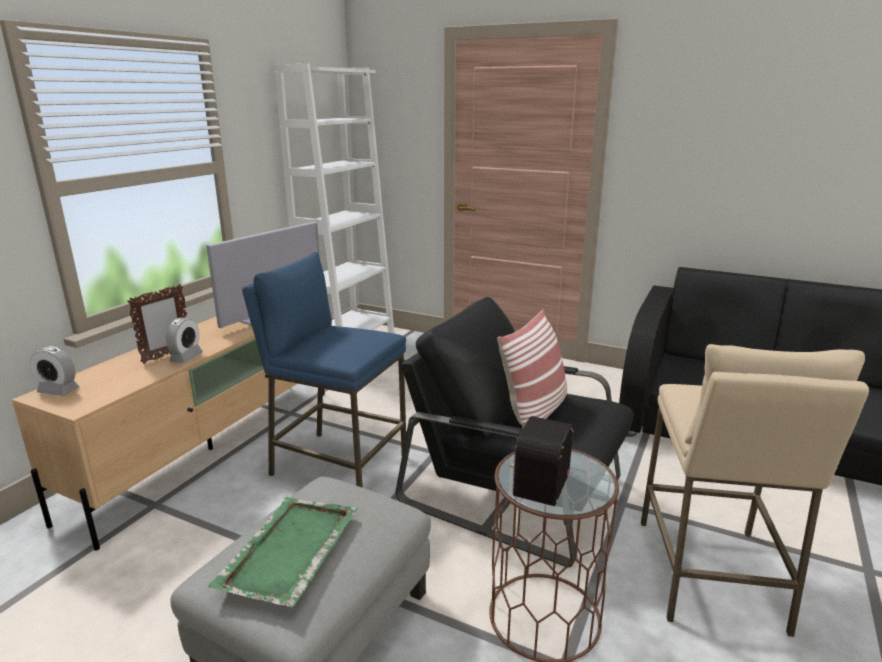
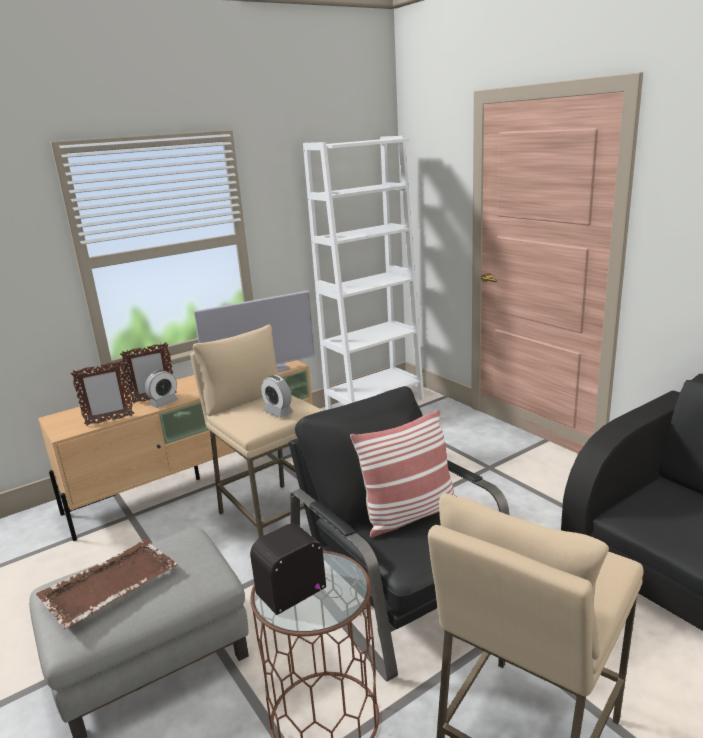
camera: 30 degrees right, 0 degrees up
(58, 390) = (66, 416): alarm clock -> alarm clock (278, 412)
(132, 385) = (109, 420): none -> picture frame
(288, 552) = (108, 585): green tray -> brown tray
(338, 465) = (274, 519): blue stool -> beige stool

